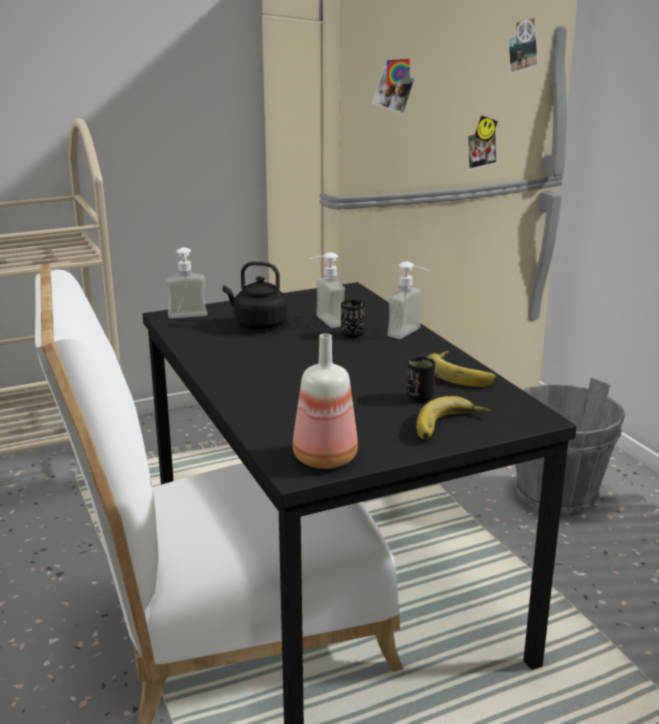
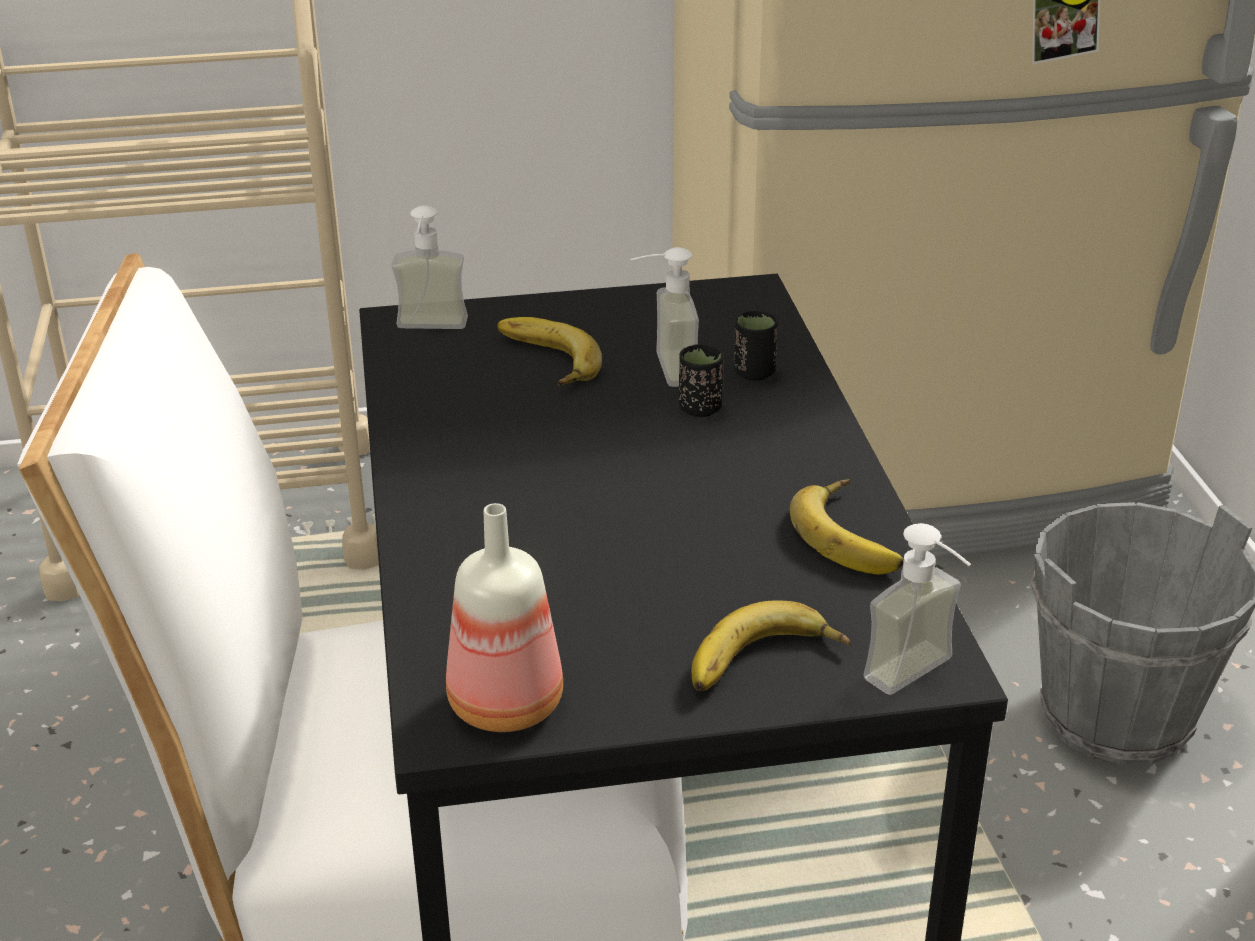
camera: 15 degrees right, 10 degrees up
(257, 324) = (543, 361): black kettle -> banana
(411, 334) = (810, 421): soap dispenser -> soap dispenser (922, 678)
(420, 397) = (746, 584): black cup -> black cup (754, 373)

